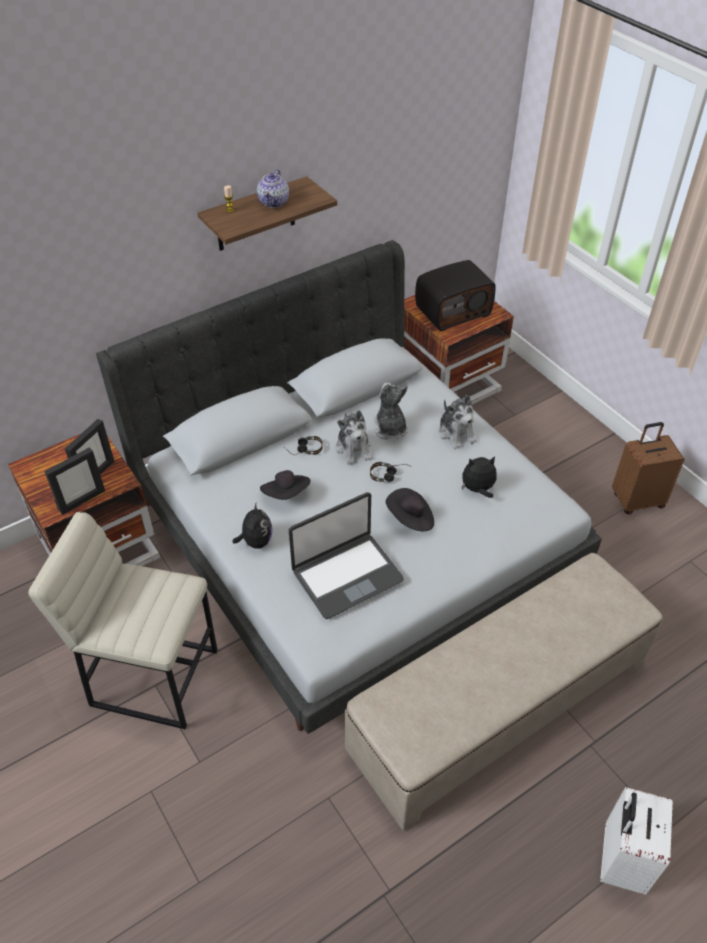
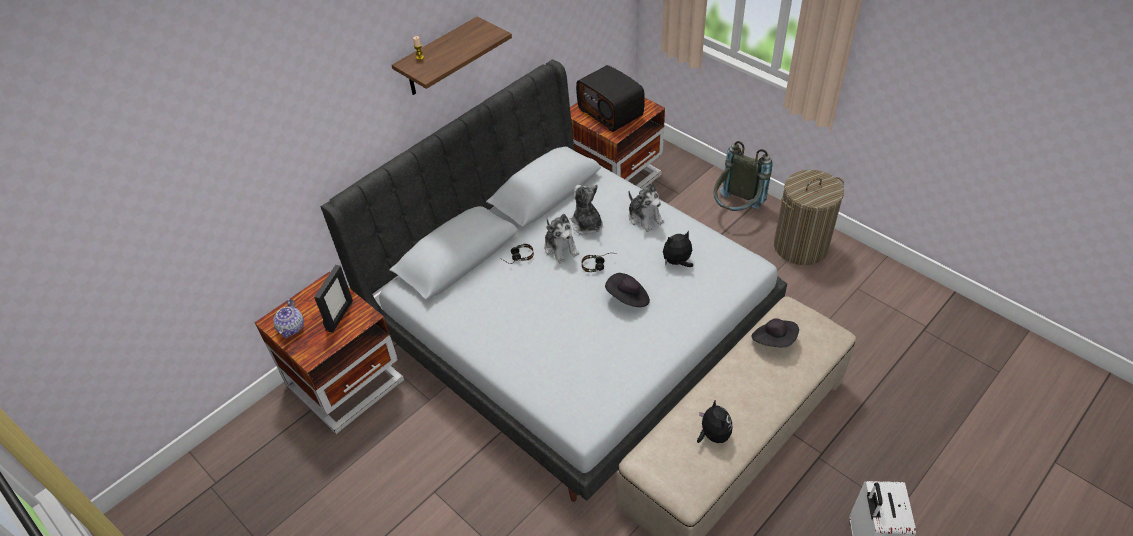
camera: 10 degrees left, 0 degrees up
(82, 500) = (334, 341): picture frame -> none
(151, 676) = (428, 485): beige chair -> none
(256, 541) = (500, 345): plush toy -> plush toy (713, 435)
(274, 202) = (456, 44): teapot -> teapot (292, 327)
(286, 494) = (514, 299): black hat -> black hat (774, 340)
(346, 575) = (589, 357): laptop -> none
(452, 310) = (611, 112): radio -> radio turned 90 degrees clockwise
(573, 445) = (735, 210): none -> grey backpack
(636, 500) = (800, 246): brown suitcase -> laundry basket

